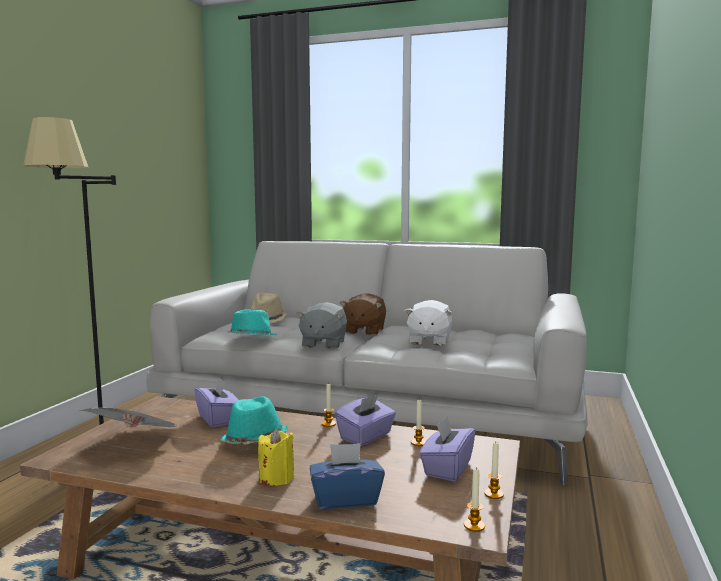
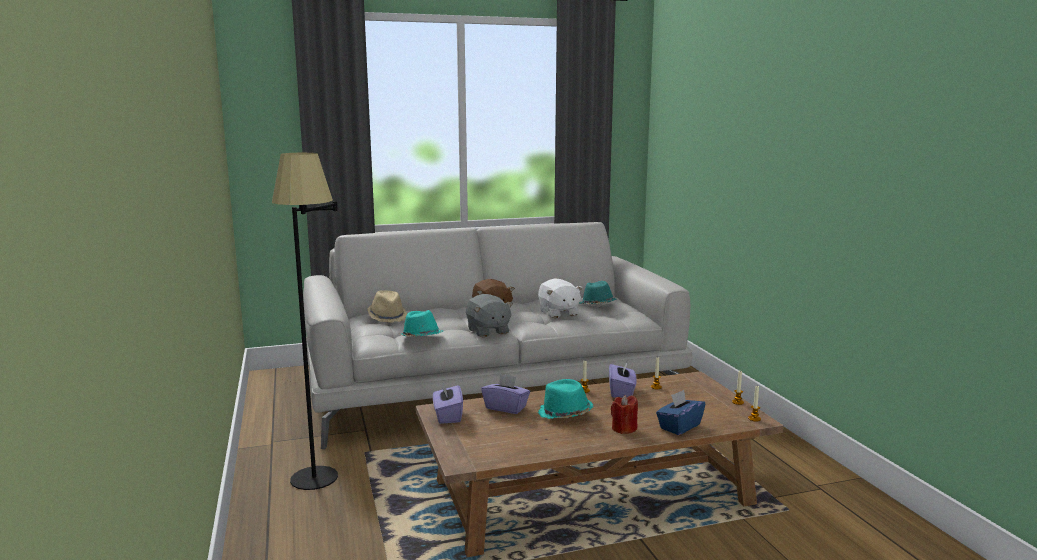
camera: 35 degrees left, 5 degrees up
(137, 443) = (490, 438): newspaper -> none
(276, 478) = (624, 429): yellow candle -> red candle
(447, 468) = (695, 396): purple tissue box -> purple tissue box (447, 416)
(485, 340) = (597, 305): none -> turquoise hat

